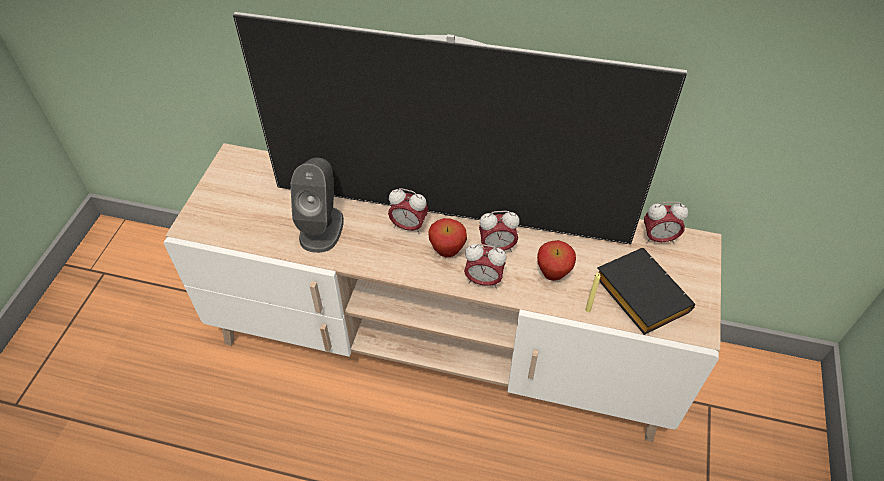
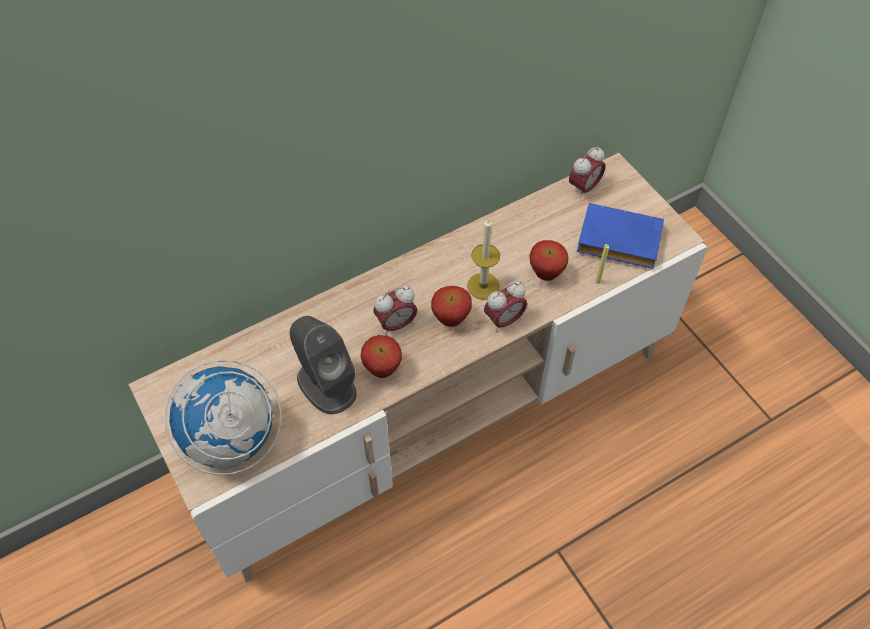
camera: 45 degrees left, 5 degrees up
(232, 216) = (231, 441): none -> globe
(365, 247) = (382, 370): none -> apple
(449, 213) = (414, 287): television -> none
(497, 247) = (483, 286): alarm clock -> candle
(638, 294) = (616, 242): black book -> blue book

